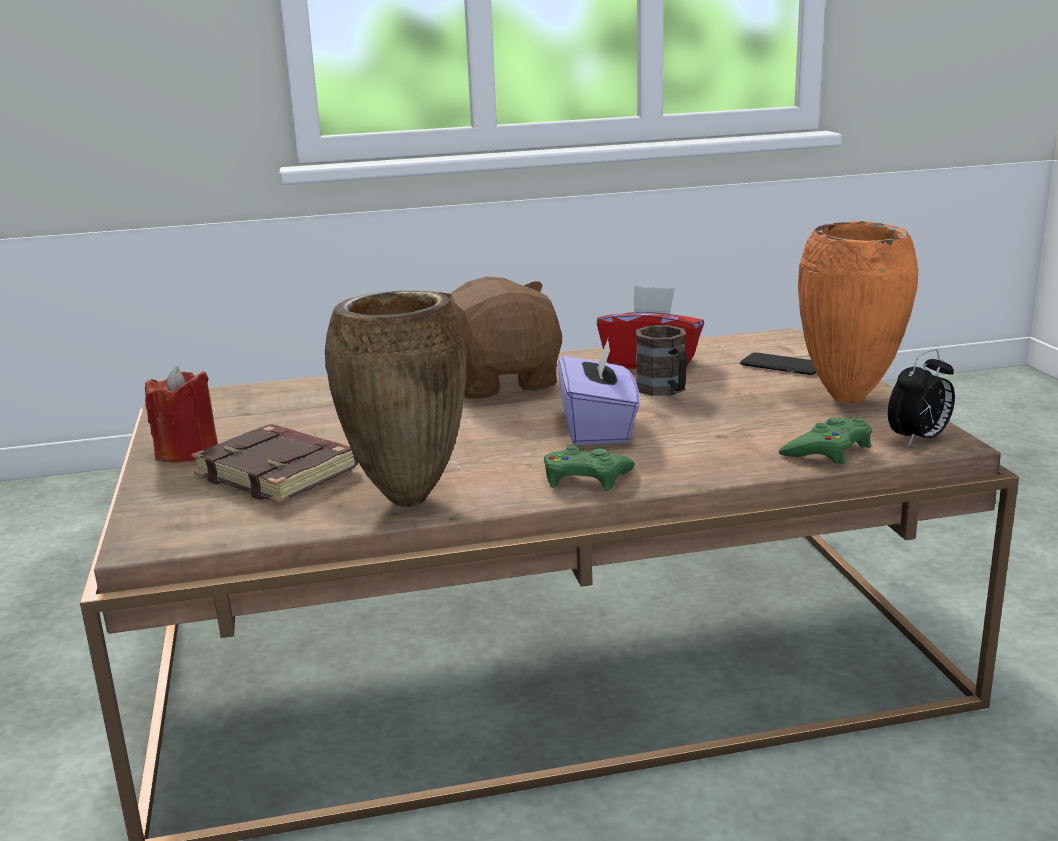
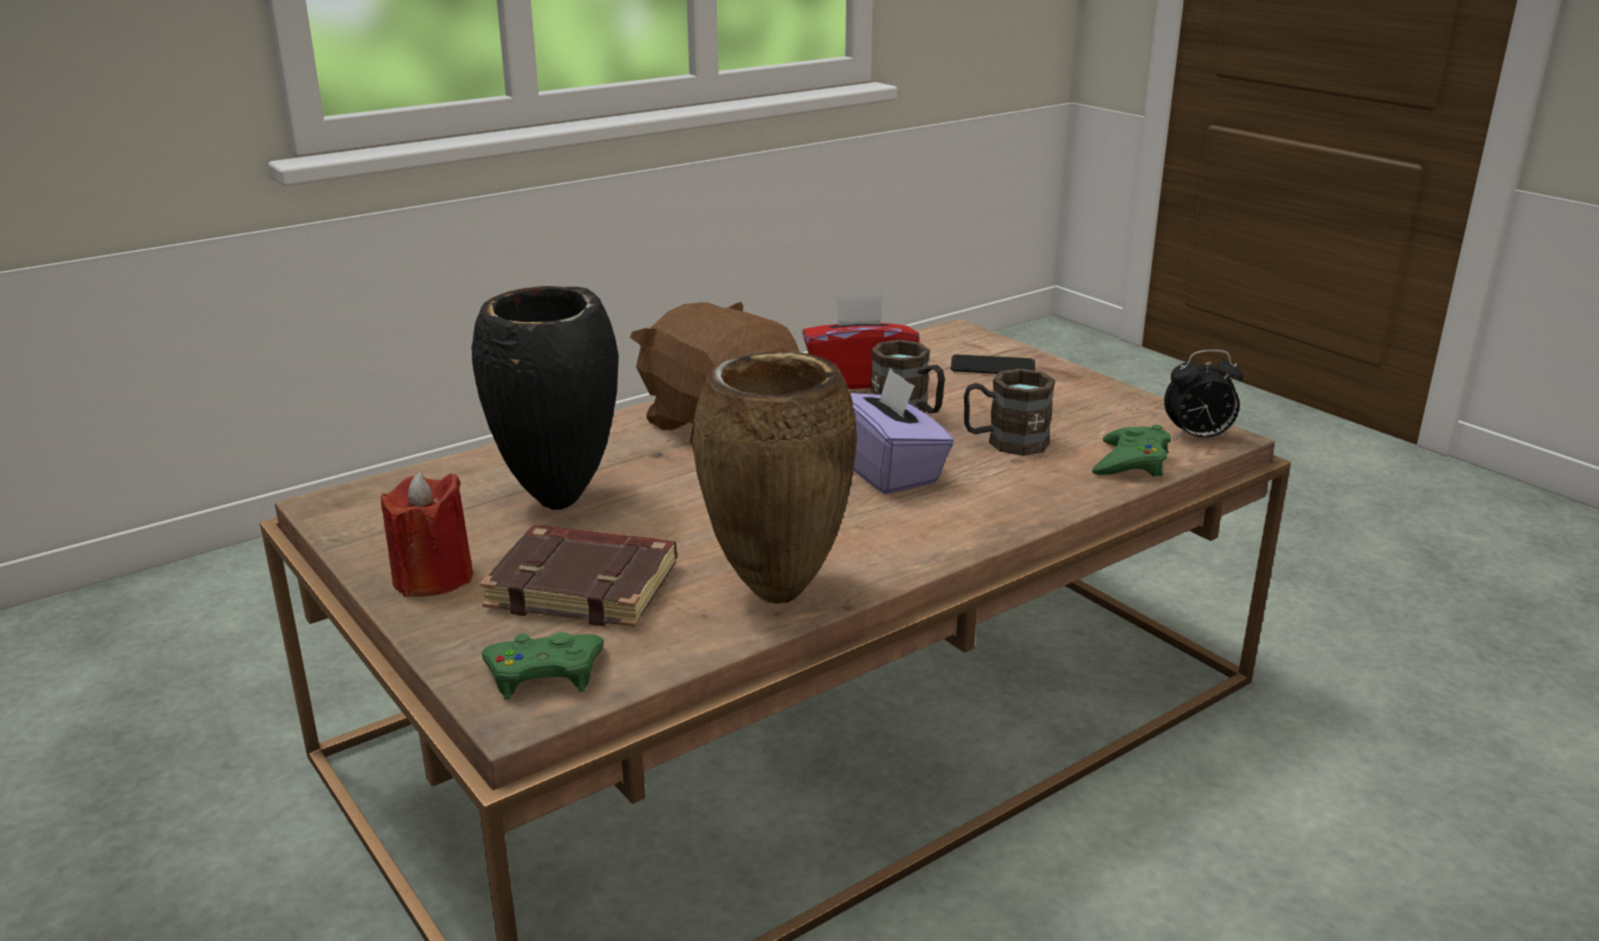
camera: 25 degrees left, 5 degrees up
(324, 418) = (560, 503): none -> black vase
(585, 478) = (936, 533): green game controller -> green game controller (544, 673)
(726, 421) = (1005, 442): none -> brown mug
(850, 399) = (1095, 399): orange vase -> none
(919, 440) = (1197, 438): alarm clock -> alarm clock turned 60 degrees clockwise

